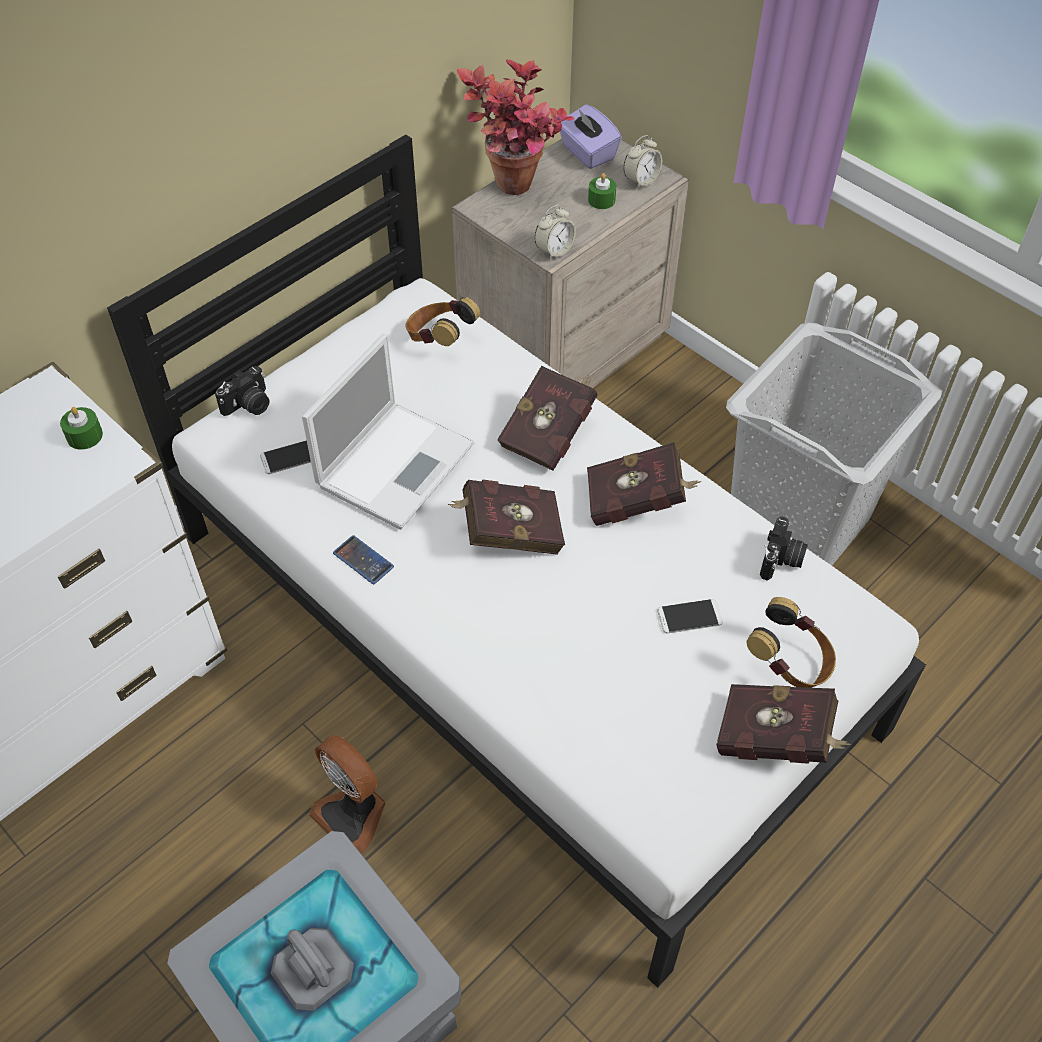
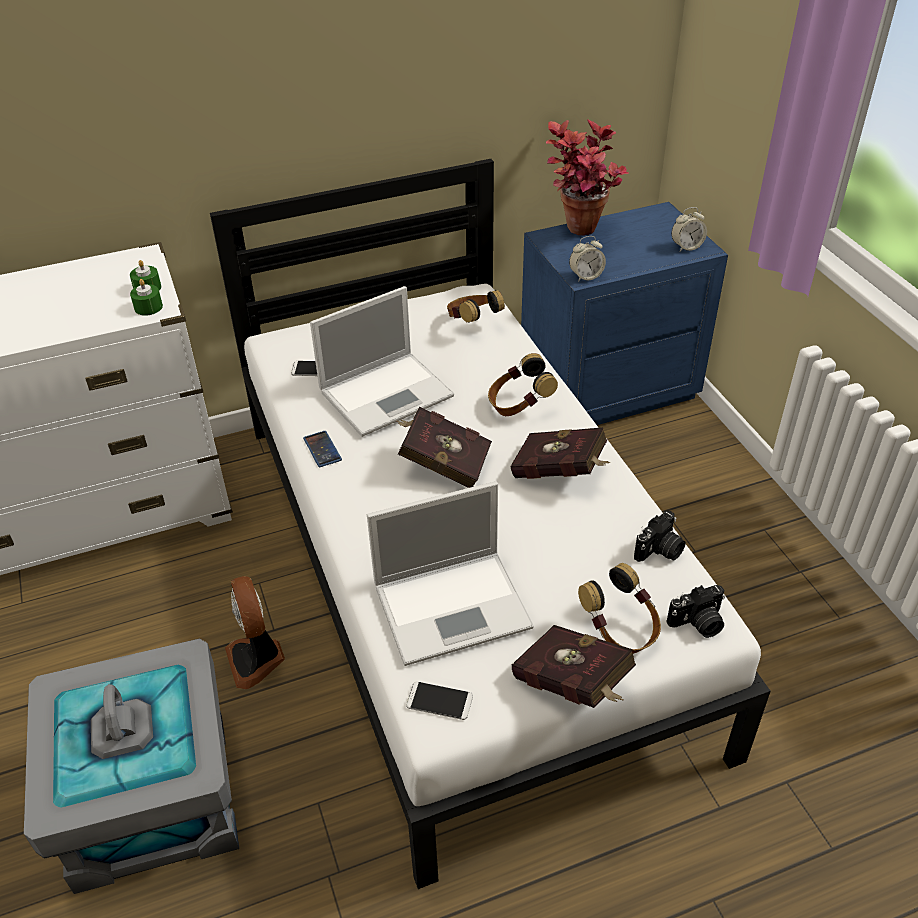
camera: 25 degrees right, 10 degrees down
(249, 405) = (308, 329): camera -> camera (698, 623)
(550, 433) = (519, 405): red book -> headphones
(562, 348) = (607, 386): beige nightstand -> blue nightstand
(587, 153) = (653, 220): purple tissue box -> none
(601, 200) = (645, 252): green candle -> green candle (148, 307)
(616, 697) = (455, 605): none -> laptop
(689, 617) = (554, 567): phone -> phone (439, 701)
(800, 520) = (744, 567): grey laundry basket -> none

